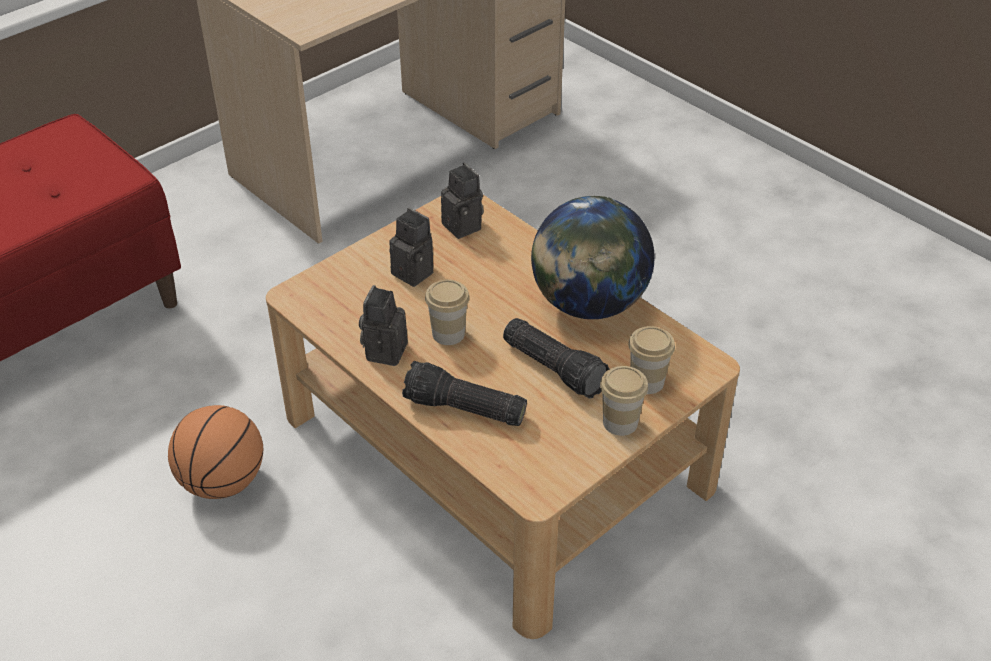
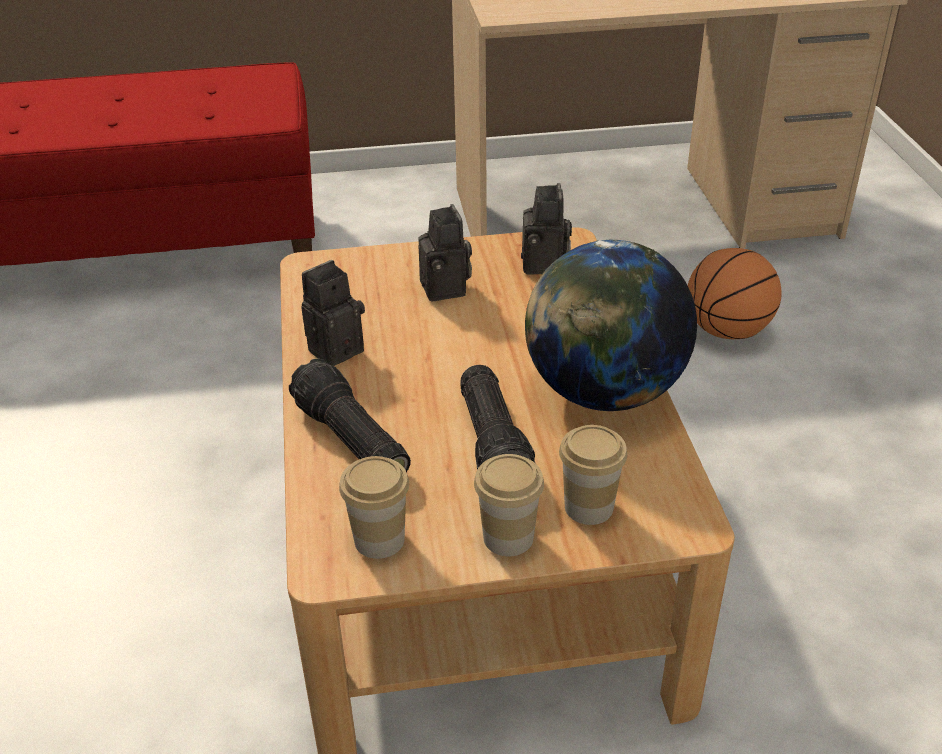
camera: 35 degrees right, 5 degrees down
(223, 482) = (197, 445): basketball -> basketball (727, 331)
(448, 334) = (416, 359): cup -> cup (379, 539)

